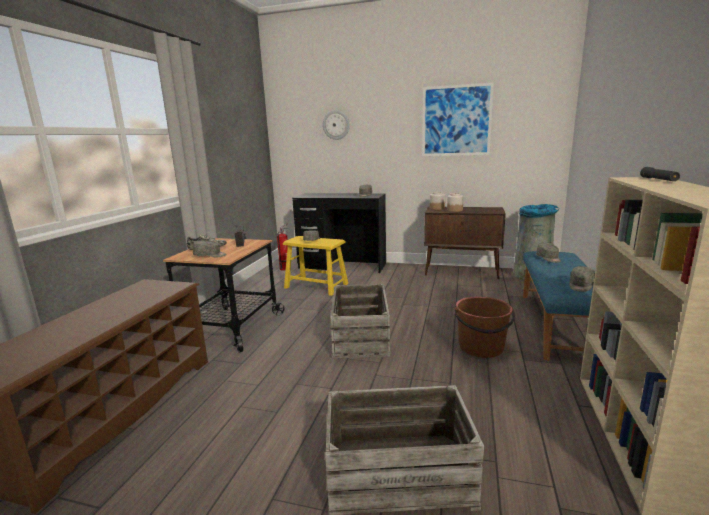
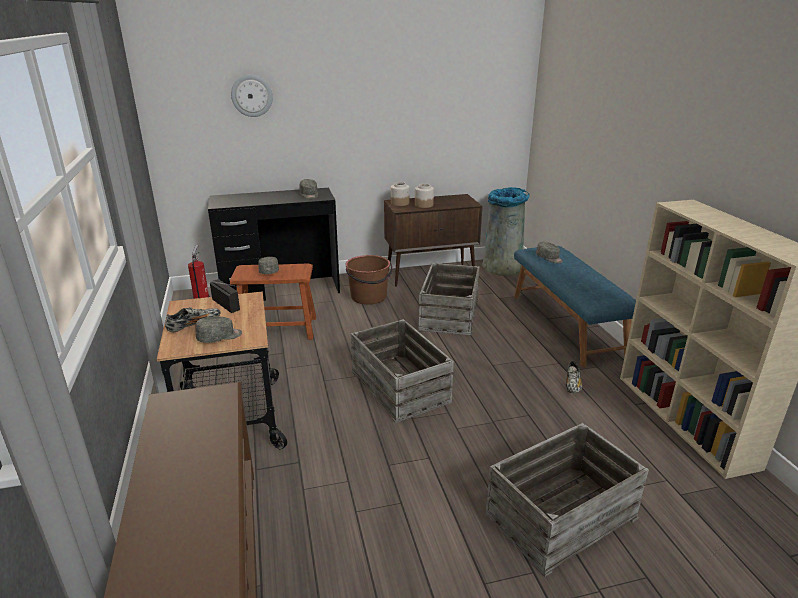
camera: 30 degrees left, 10 degrees up
(316, 286) = (278, 329): yellow stool -> brown stool
(450, 298) = (448, 314): none -> crate
(456, 121) = (413, 92): picture -> none
(481, 348) = (524, 368): brown bucket -> brown bucket (369, 297)
(519, 371) = (572, 385): none -> shoe
(580, 286) = (603, 290): grey cap -> none
(658, 179) = (700, 208): black flashlight -> none

